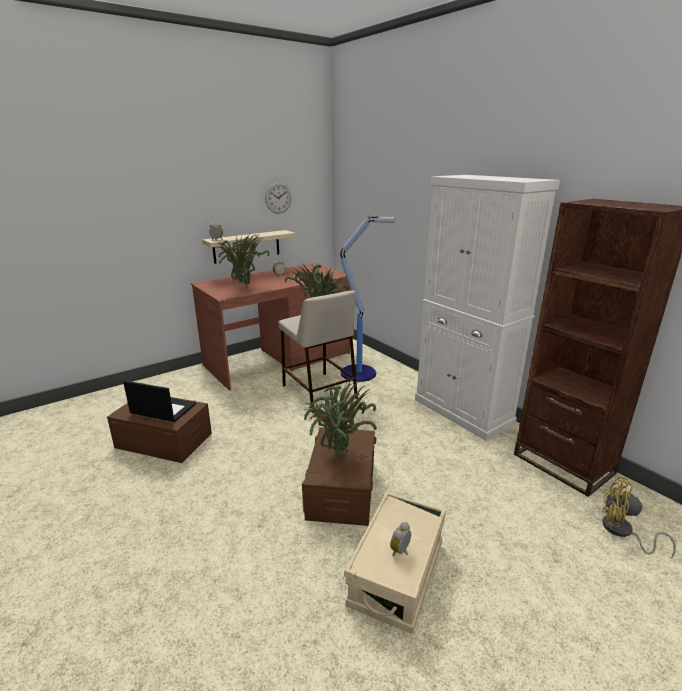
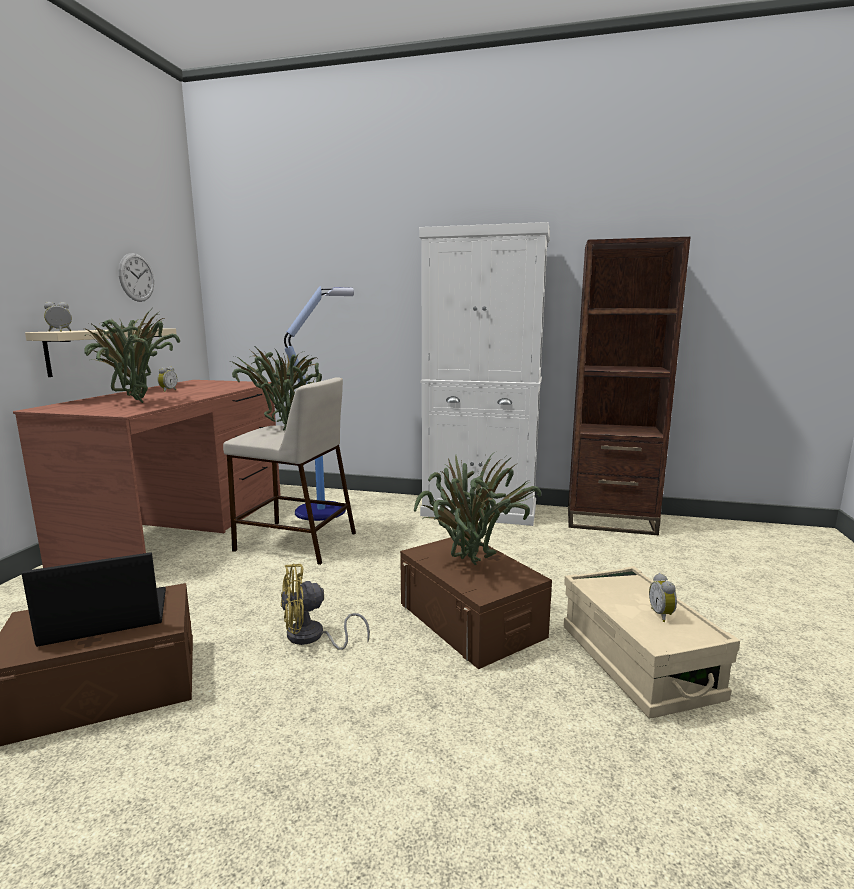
camera: 40 degrees left, 10 degrees down
(622, 532) = (710, 548): yellow fan -> yellow fan (312, 637)

